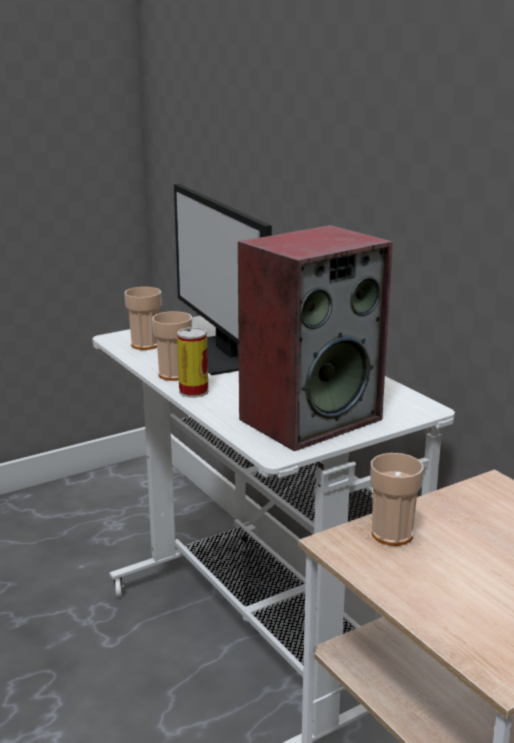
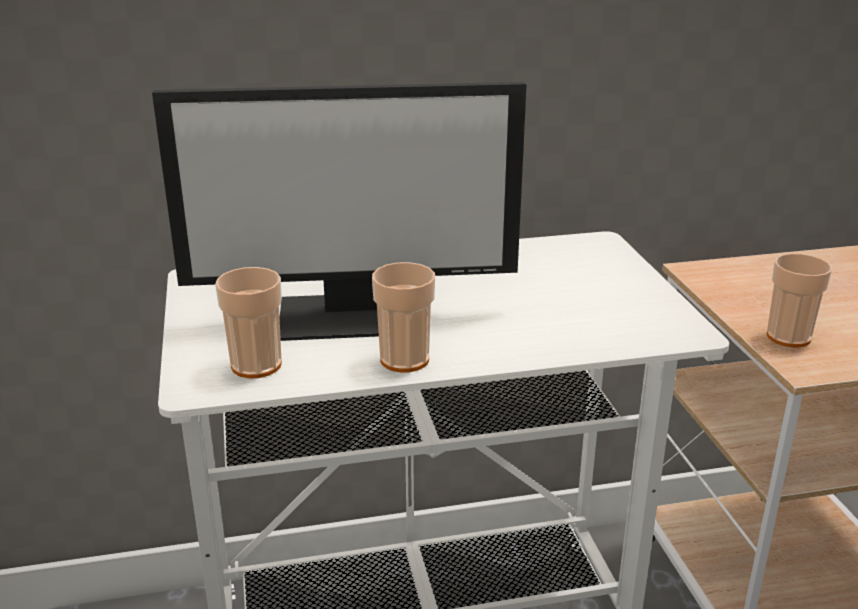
camera: 70 degrees left, 5 degrees up
(193, 391) = (478, 355): can -> none
(310, 418) = (601, 298): speaker -> none

